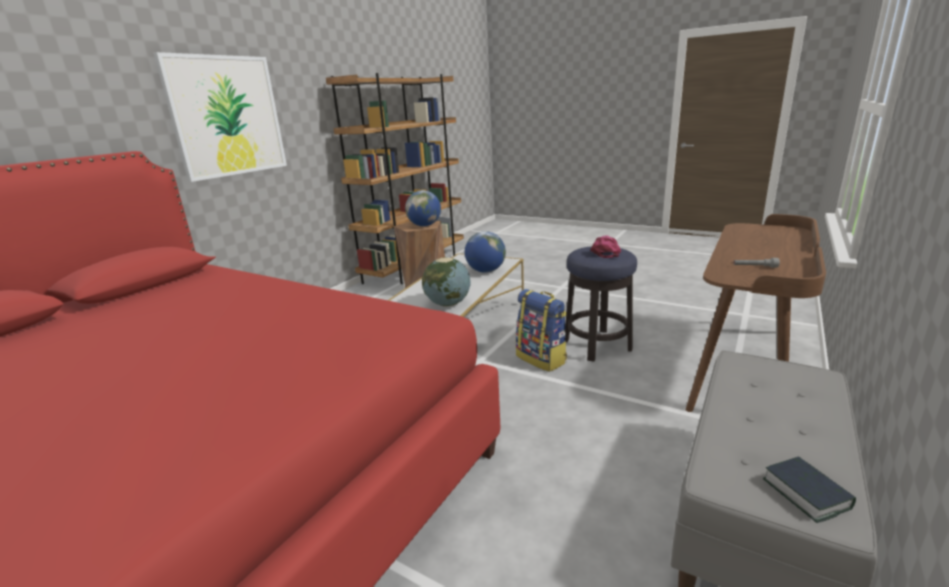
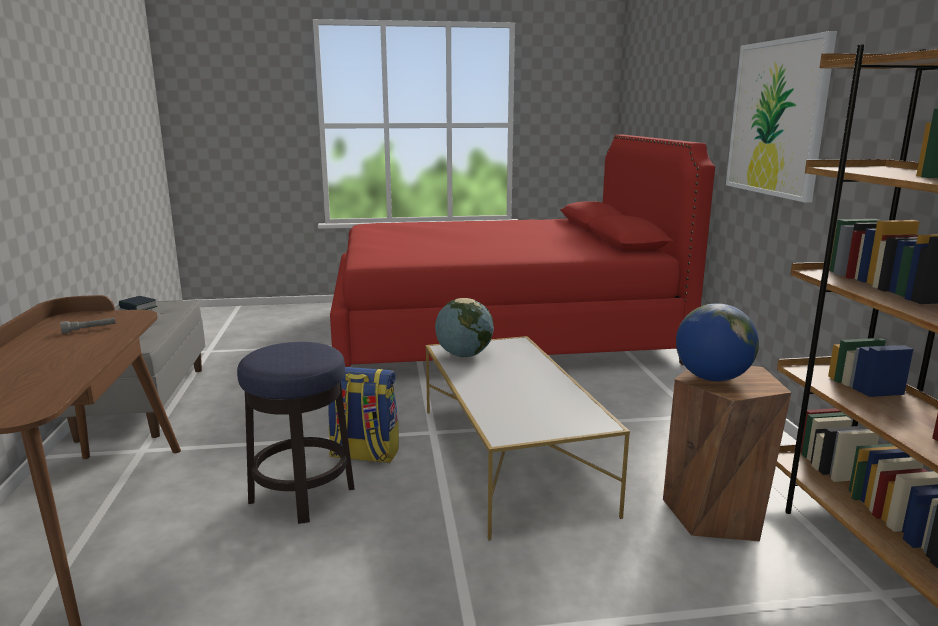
camera: 140 degrees right, 5 degrees down
(486, 271) = (502, 405): globe -> none
(605, 252) = (285, 354): pink cap -> none

